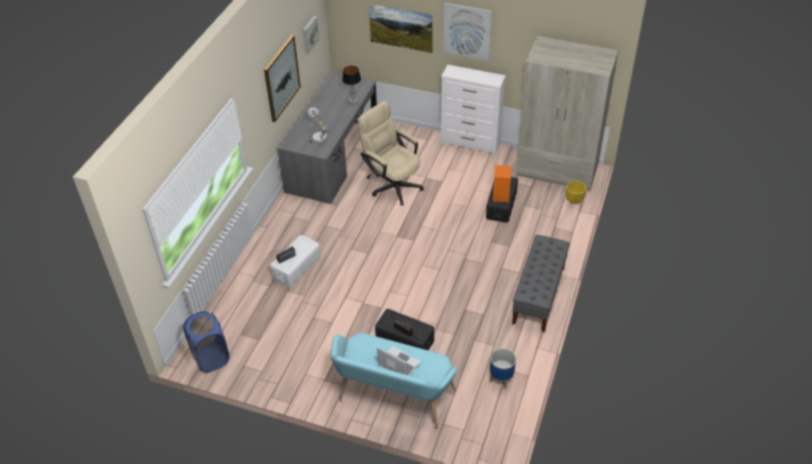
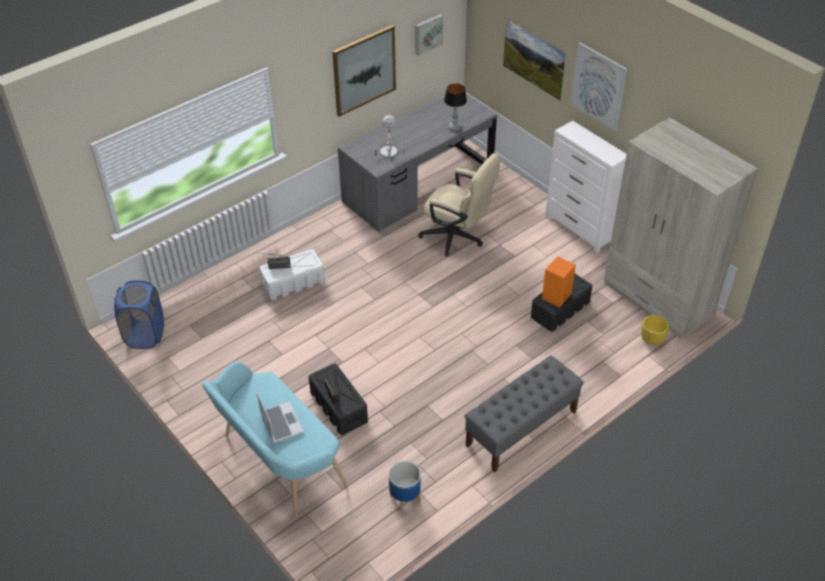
camera: 30 degrees right, 0 degrees up
(392, 184) = (457, 237): beige office chair -> beige office chair turned 135 degrees clockwise

